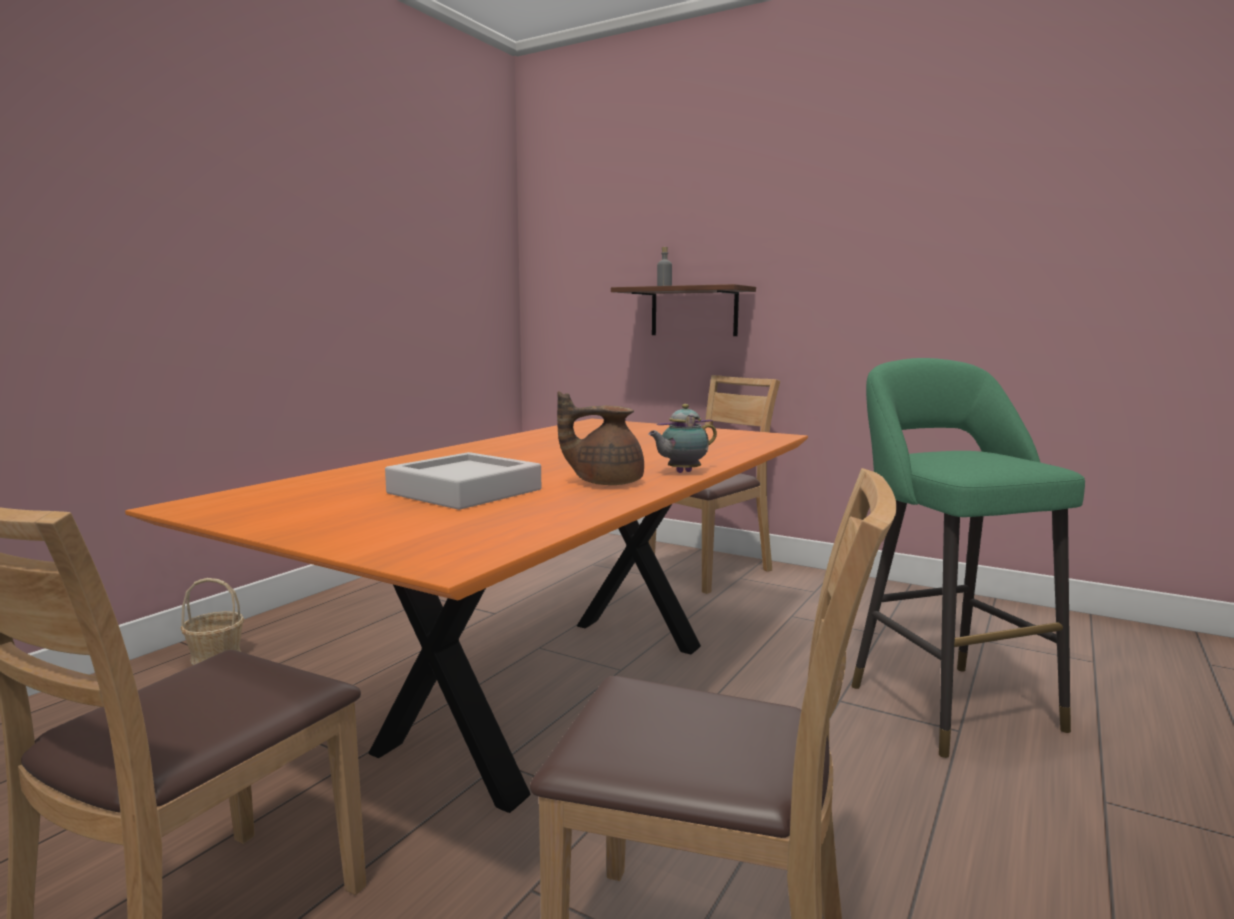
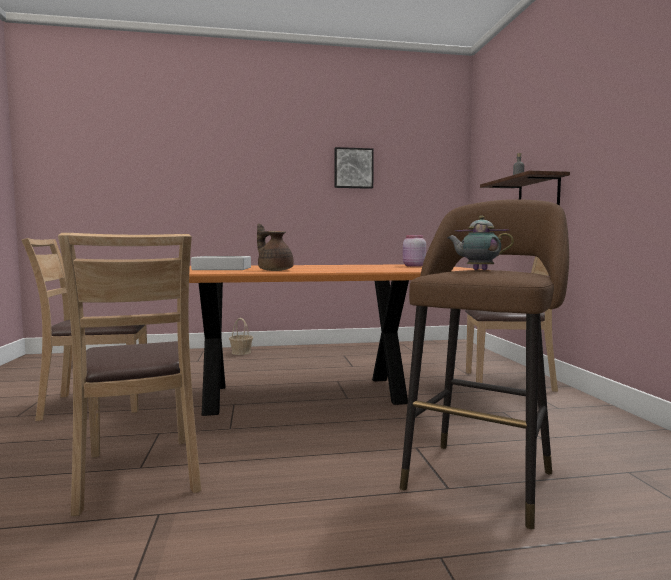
camera: 50 degrees right, 5 degrees down
(367, 232) = (353, 168): none -> picture
(632, 431) = (413, 266): none -> pink jar
(681, 472) = (322, 271): teapot -> teapot (478, 270)
(945, 702) = (481, 476): green stool -> brown stool

